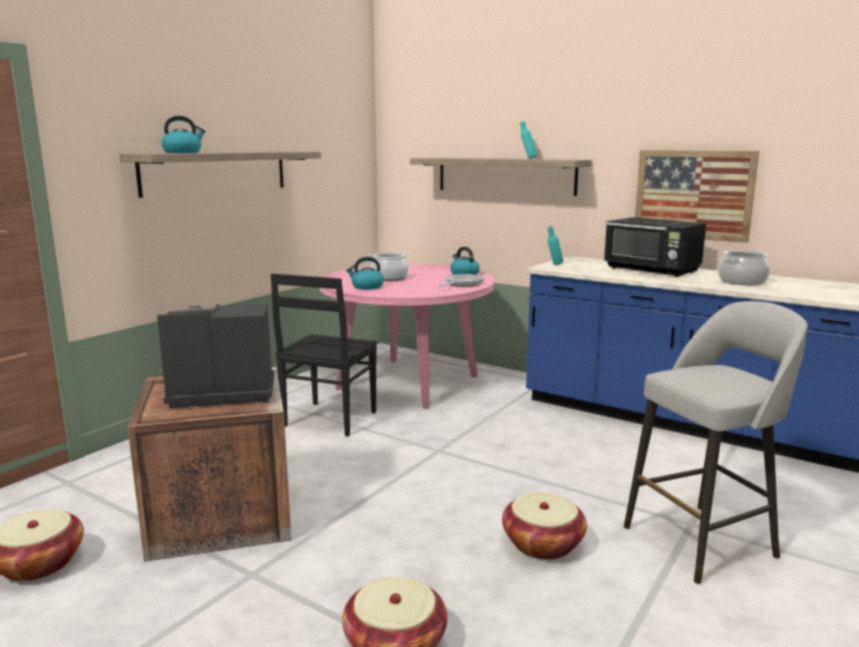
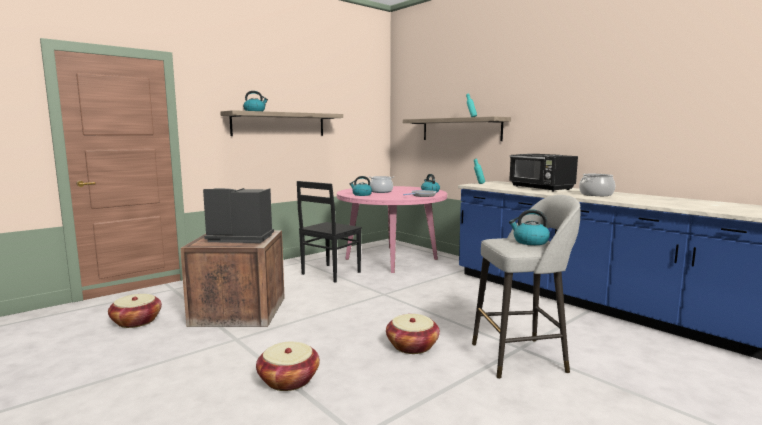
camera: 15 degrees right, 5 degrees down
(693, 194) = (574, 138): picture -> none
(726, 376) = (530, 242): none -> kettle

